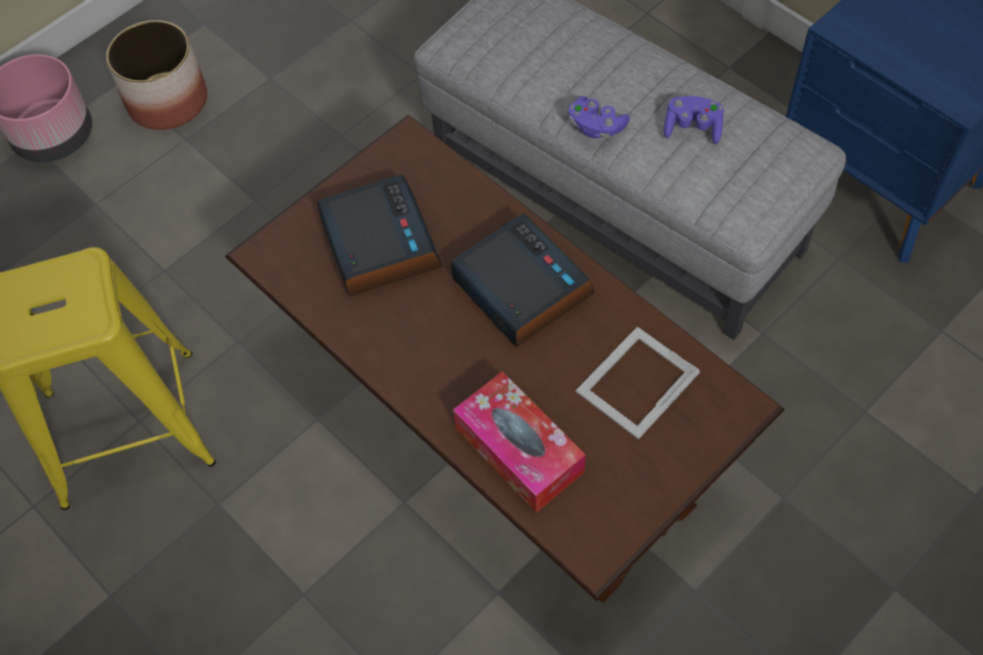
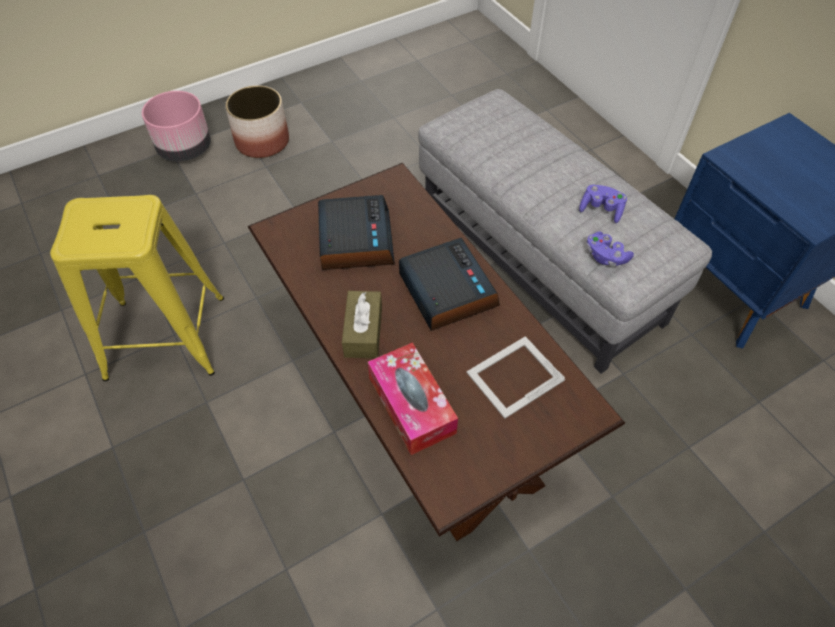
camera: 10 degrees right, 5 degrees down
(429, 368) = (363, 332): none -> brown tissue box
(596, 126) = (531, 195): purple game controller -> purple game controller (605, 256)

